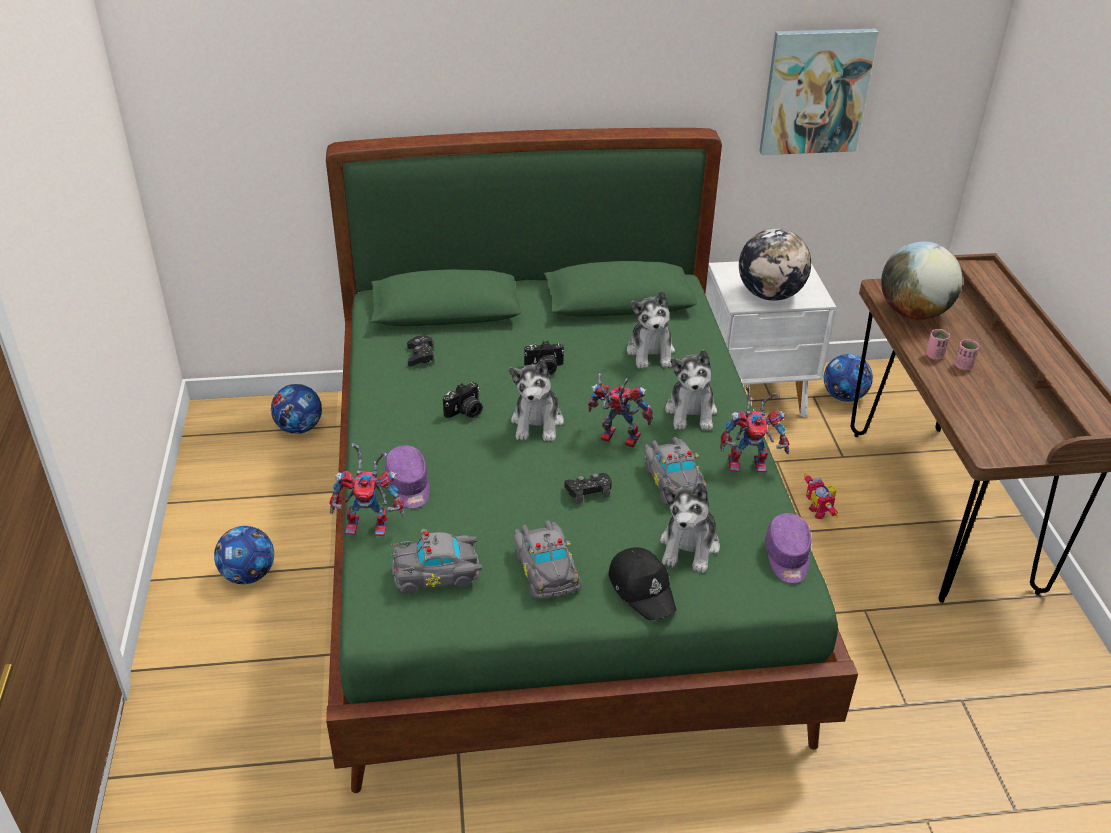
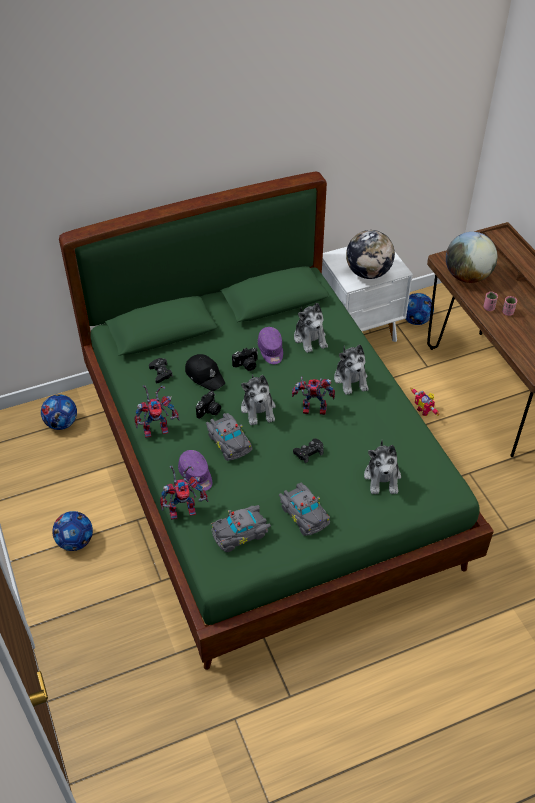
camera: 15 degrees left, 10 degrees up
(642, 589) = (365, 513): black cap -> black cap (205, 375)
(674, 480) = (358, 432): grey toy car -> grey toy car (229, 441)
(750, 463) = (398, 409): toy robot -> toy robot (157, 428)
(787, 558) = (441, 471): purple cap -> purple cap (271, 351)
(815, 91) = (380, 133): picture -> none

